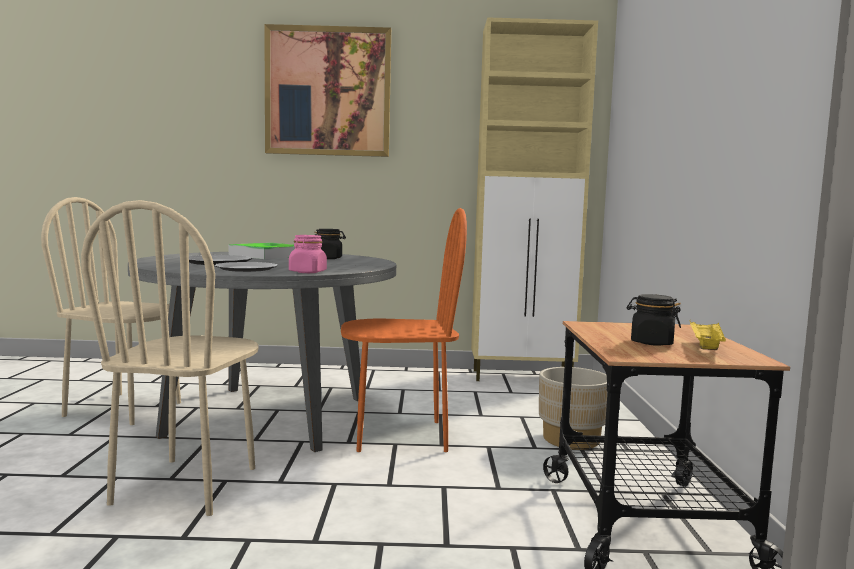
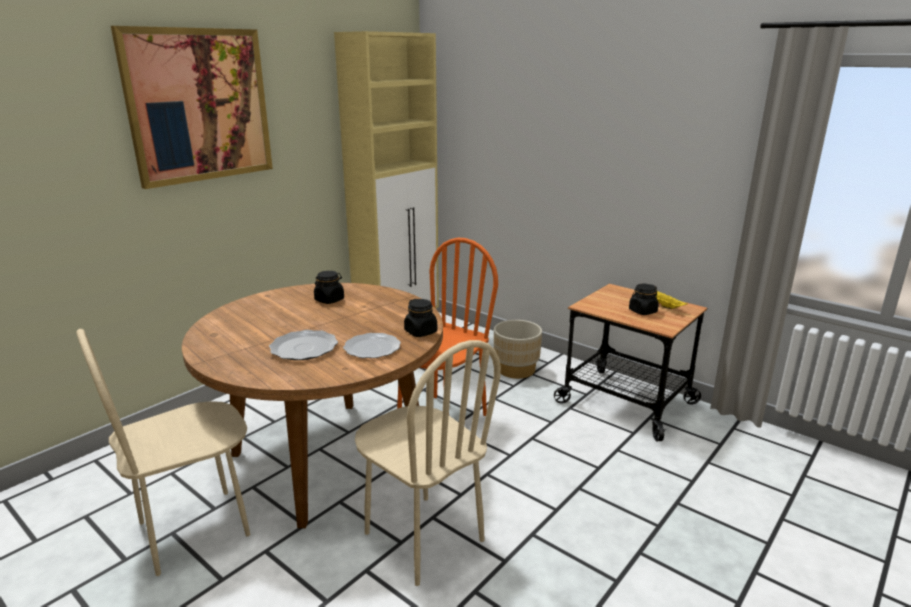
camera: 50 degrees left, 15 degrees up
(268, 255) = (270, 315): tray -> none
(269, 416) = (329, 457): grey dining table -> brown dining table
(307, 272) = (421, 332): pink jar -> black jar

